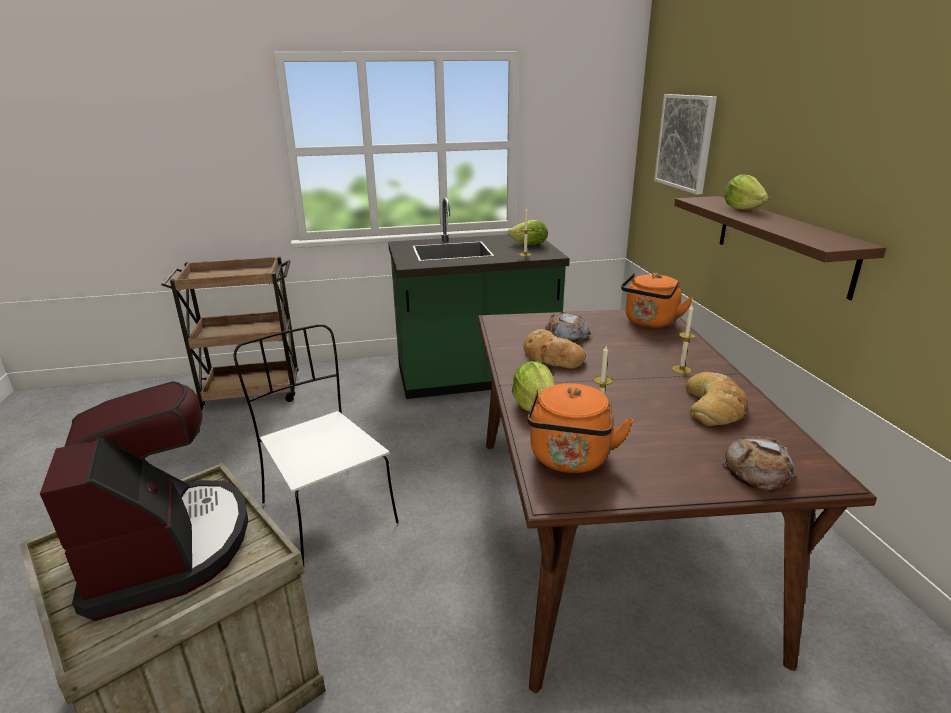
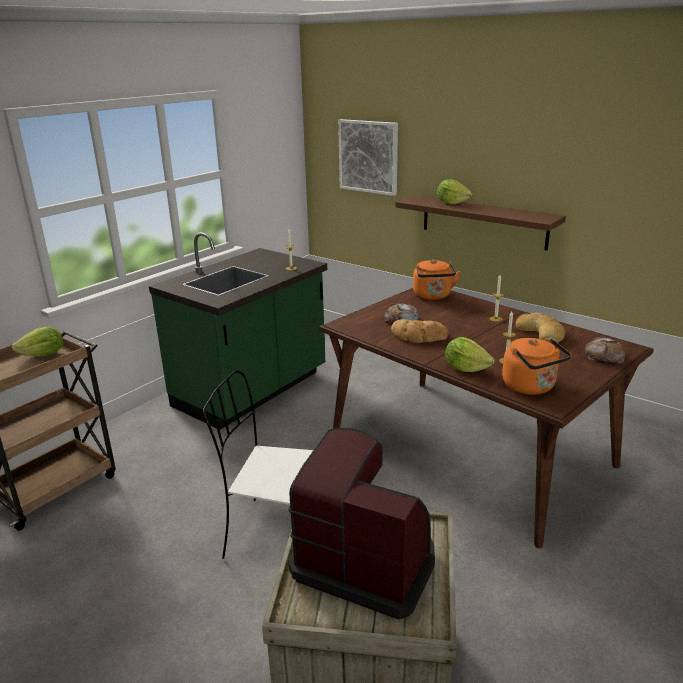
camera: 40 degrees left, 0 degrees up
(529, 245) = (277, 259): lettuce -> lettuce (44, 355)

